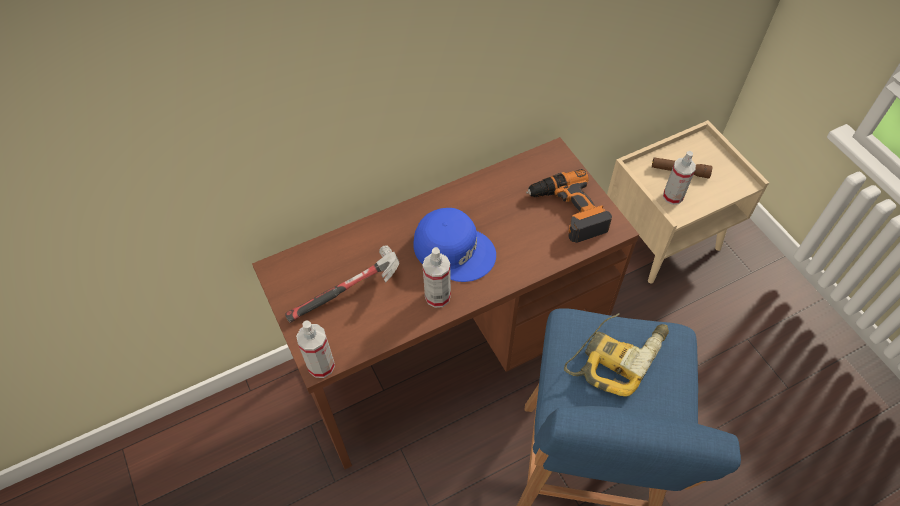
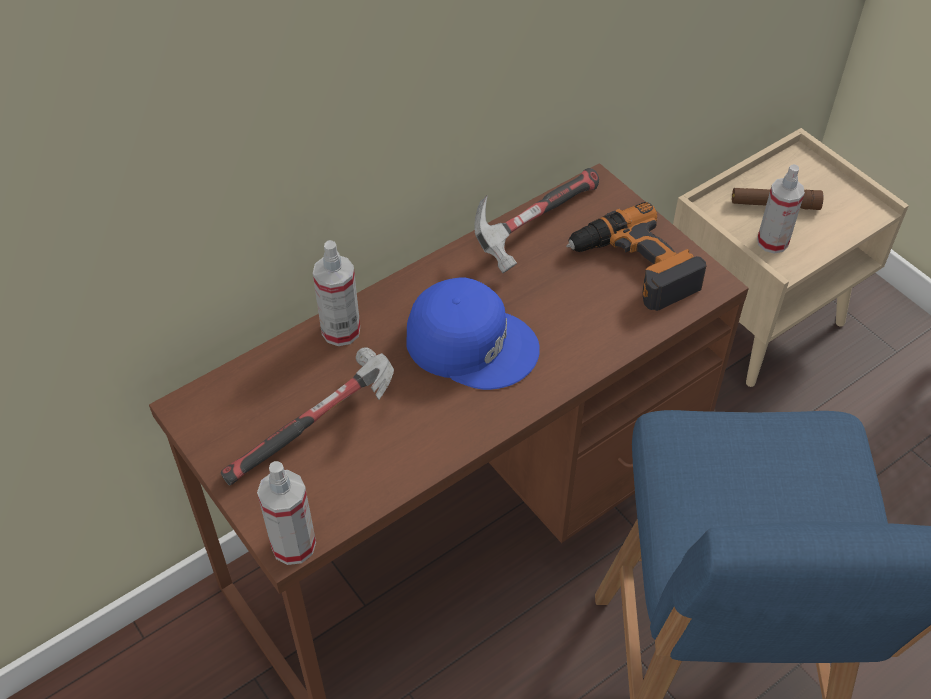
camera: 10 degrees left, 5 degrees down
(437, 296) = (460, 416): spray bottle -> spray bottle (341, 331)
(509, 176) = (534, 227): none -> hammer
(617, 355) = (754, 466): power drill -> none

